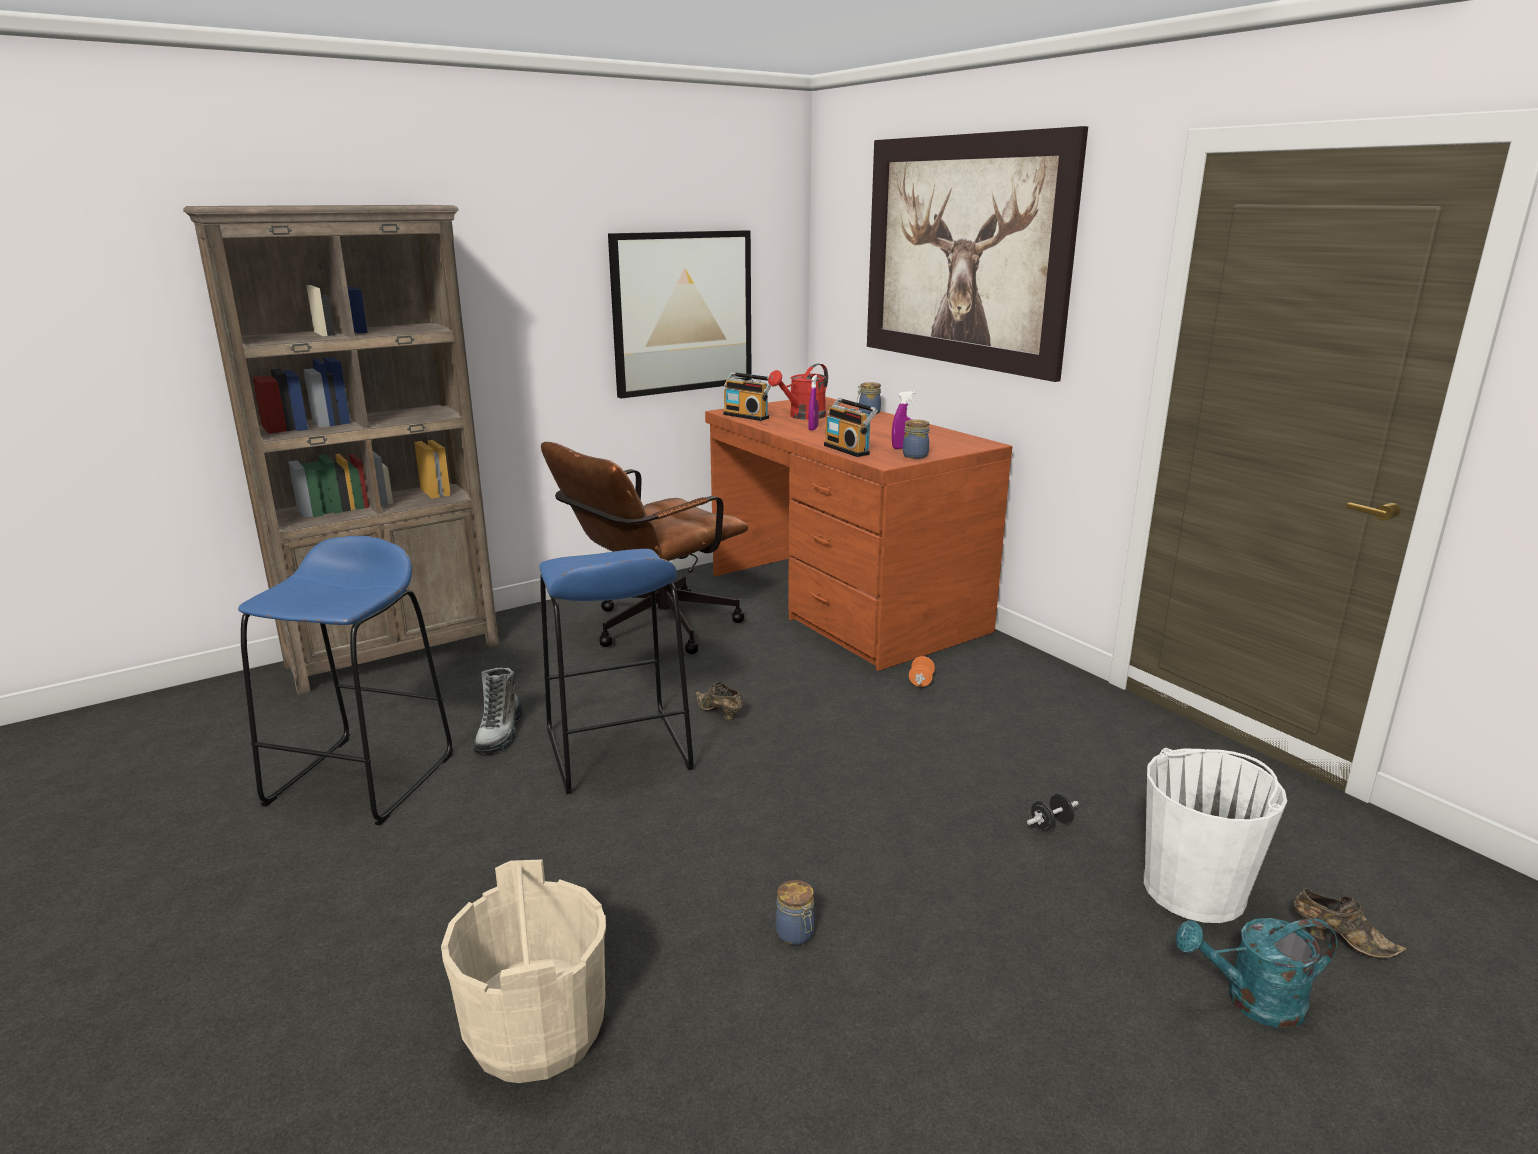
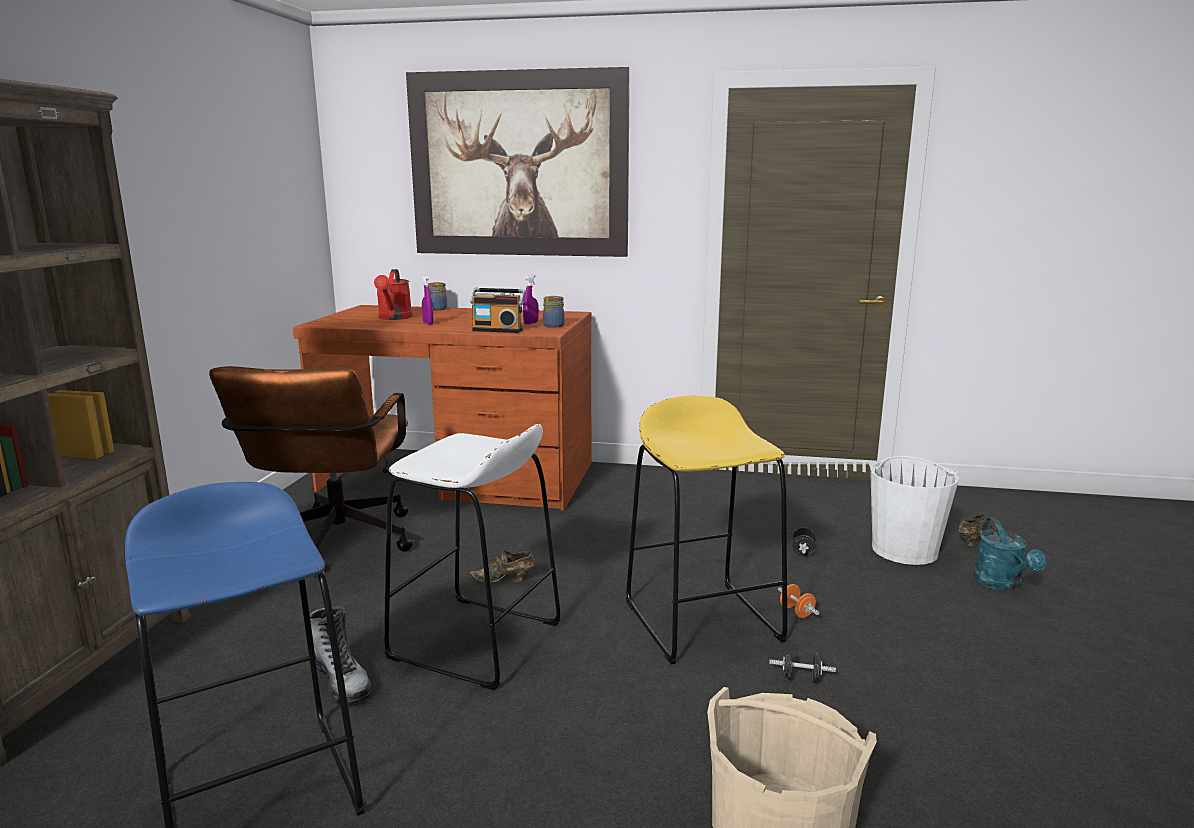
camera: 45 degrees left, 5 degrees down
(617, 751) = (476, 641): blue stool -> white stool
(682, 312) = (248, 230): picture -> none
(747, 416) = (345, 324): radio -> none
(796, 934) = (801, 678): jar -> black dumbbell
(810, 833) = (702, 621): none -> yellow stool
(921, 682) = (601, 506): orange dumbbell -> orange dumbbell (796, 612)
(1252, 1002) = (1002, 585): turquoise watering can -> turquoise watering can turned 45 degrees counterclockwise

